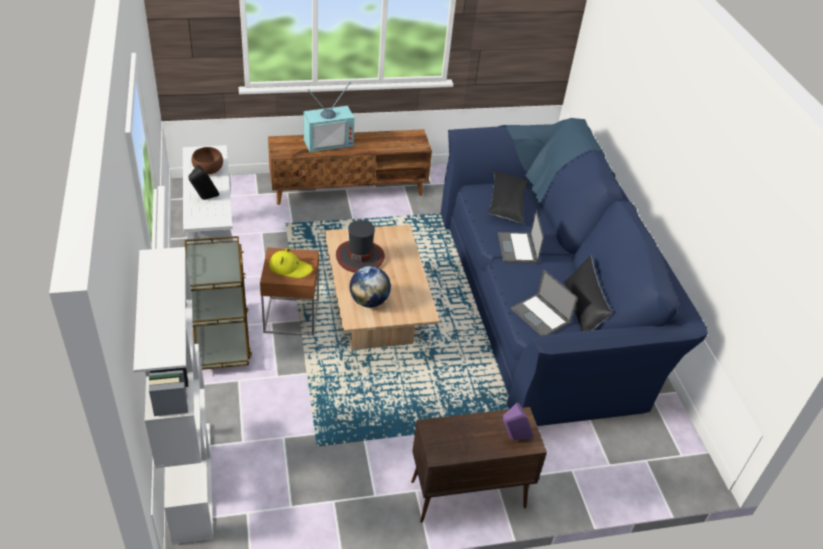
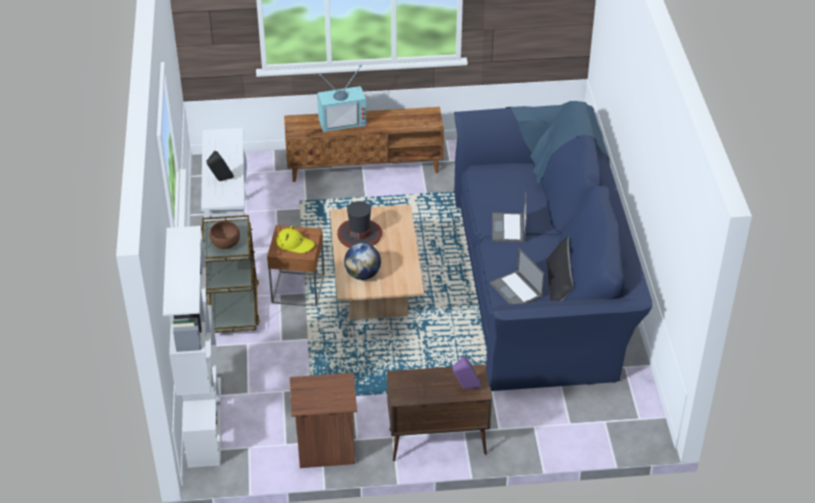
camera: 10 degrees right, 0 degrees up
(208, 169) = (225, 152): brown bowl -> brown bowl (225, 243)
(340, 511) = (326, 449): none -> brown nightstand
(507, 203) = (508, 184): black pillow -> none

